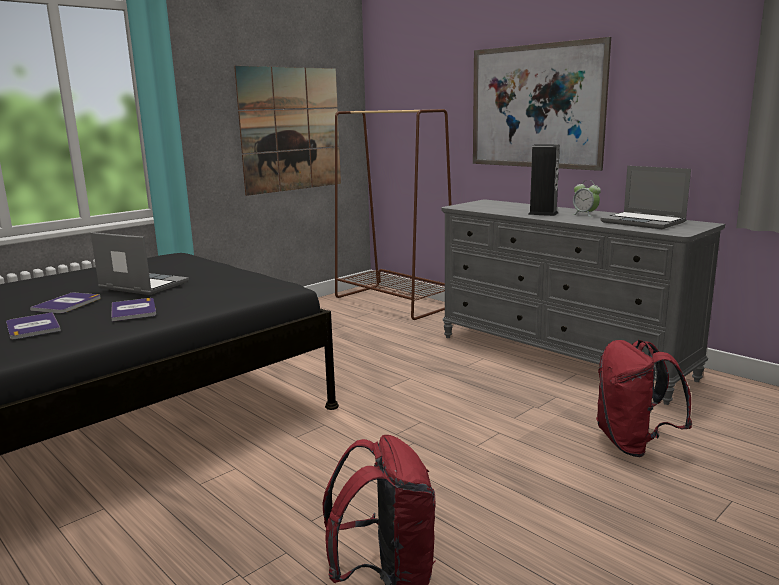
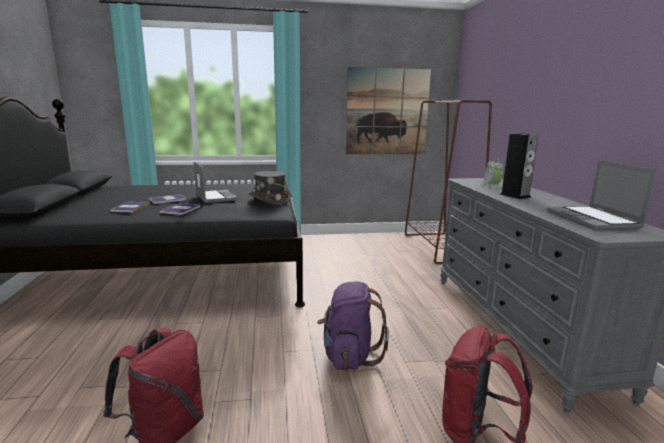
camera: 35 degrees right, 0 degrees up
(230, 274) = (270, 200): none -> grey hat
(458, 433) = (349, 356): none -> purple backpack
(535, 107) = (557, 100): picture -> none
(585, 214) = (552, 203): alarm clock -> alarm clock (491, 186)

